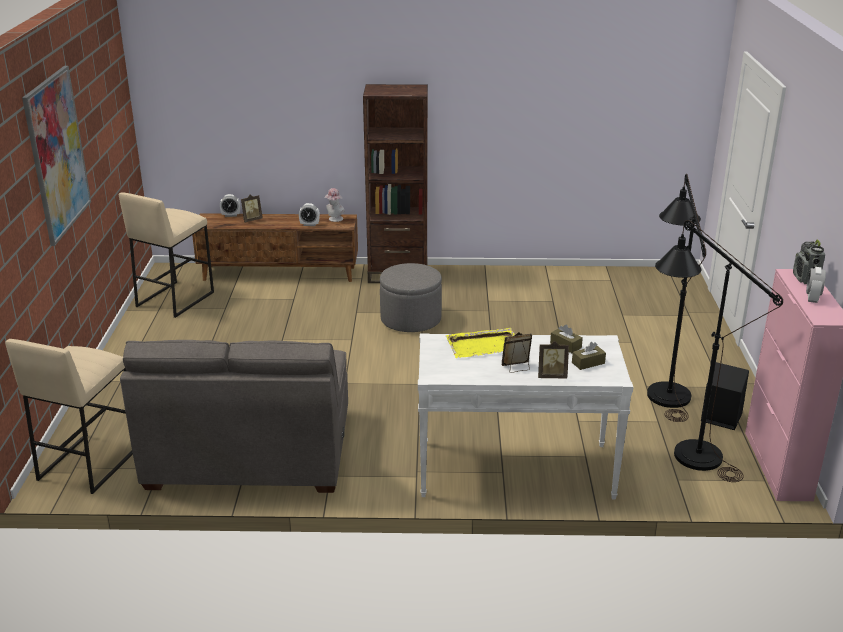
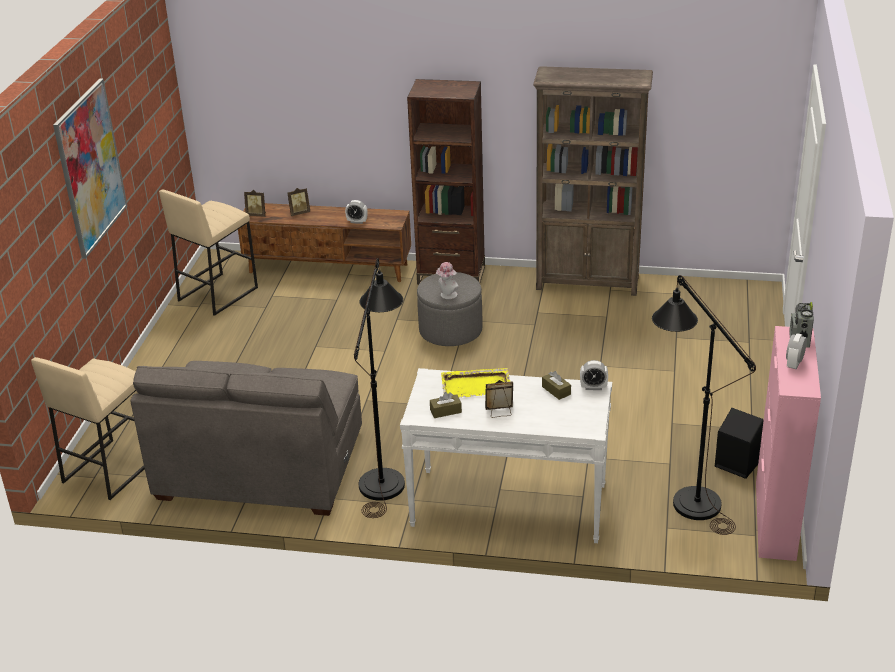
camera: 10 degrees right, 5 degrees up
(231, 215) = (279, 206): alarm clock -> alarm clock (593, 387)
(334, 219) = (384, 216): hat -> hat (447, 295)
(526, 275) = (588, 282): none -> brown bookcase
(552, 376) = (530, 423): picture frame -> picture frame (257, 215)
(588, 363) = (571, 411): brown tissue box -> brown tissue box (445, 411)
(666, 389) = (692, 427): black floor lamp -> black floor lamp (384, 476)

